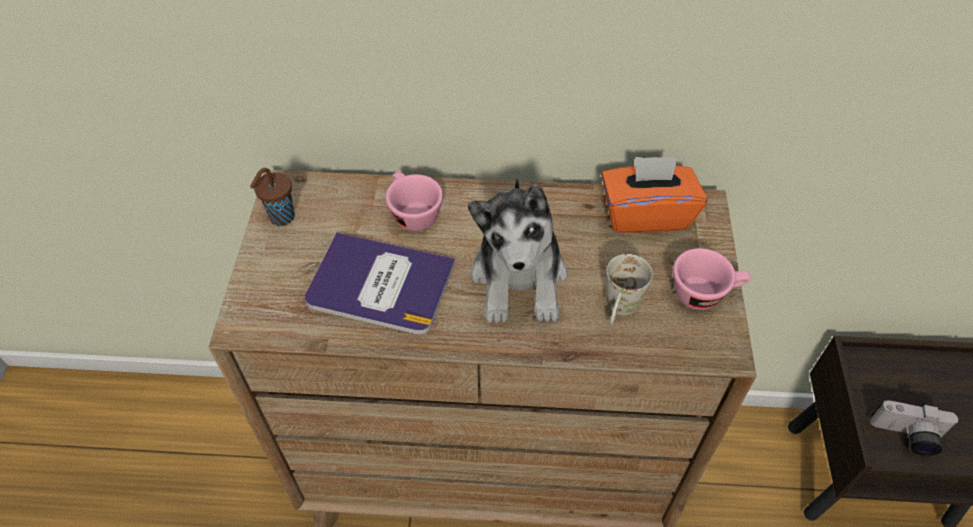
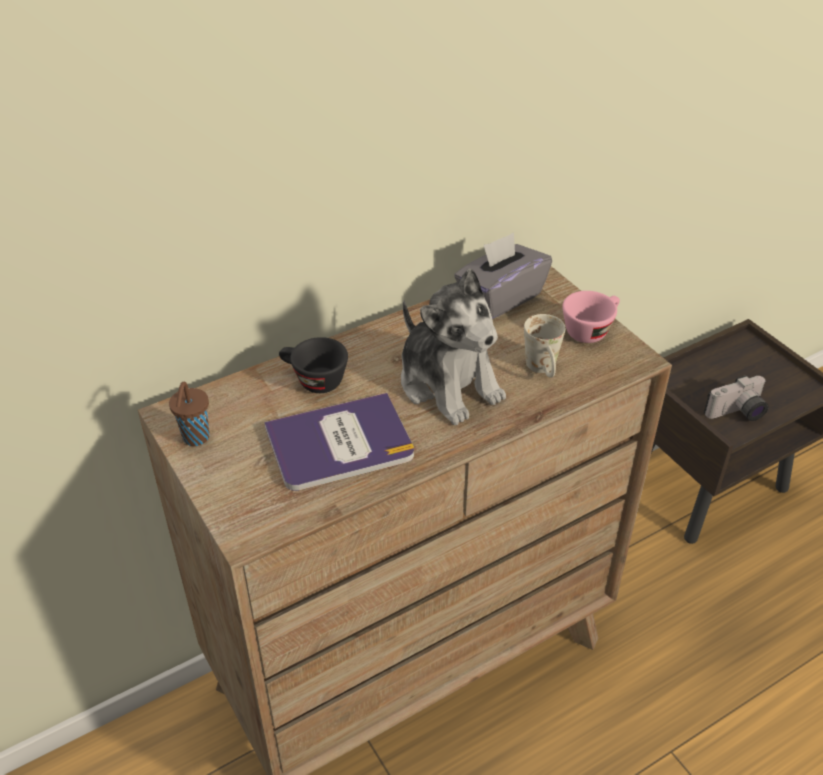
camera: 35 degrees left, 10 degrees down
(412, 213) = (313, 380): pink cup -> black cup
(645, 214) = (500, 298): orange tissue box -> grey tissue box

